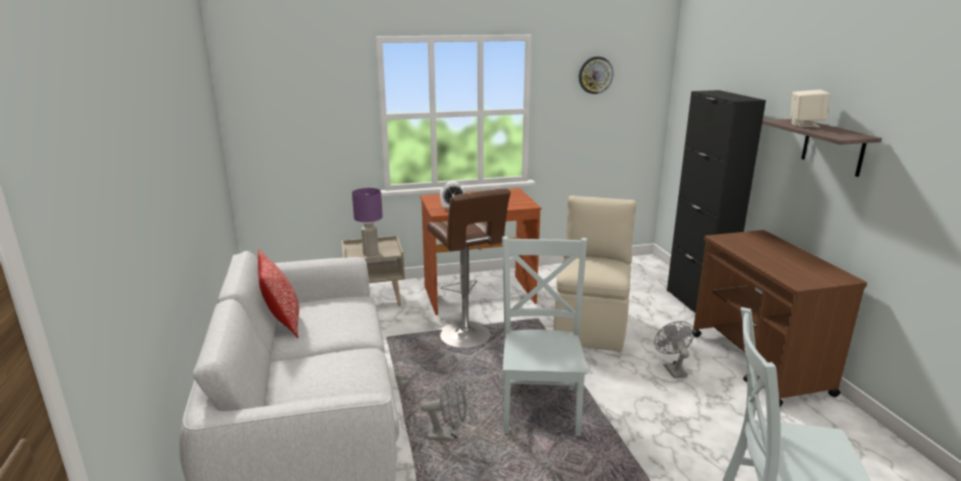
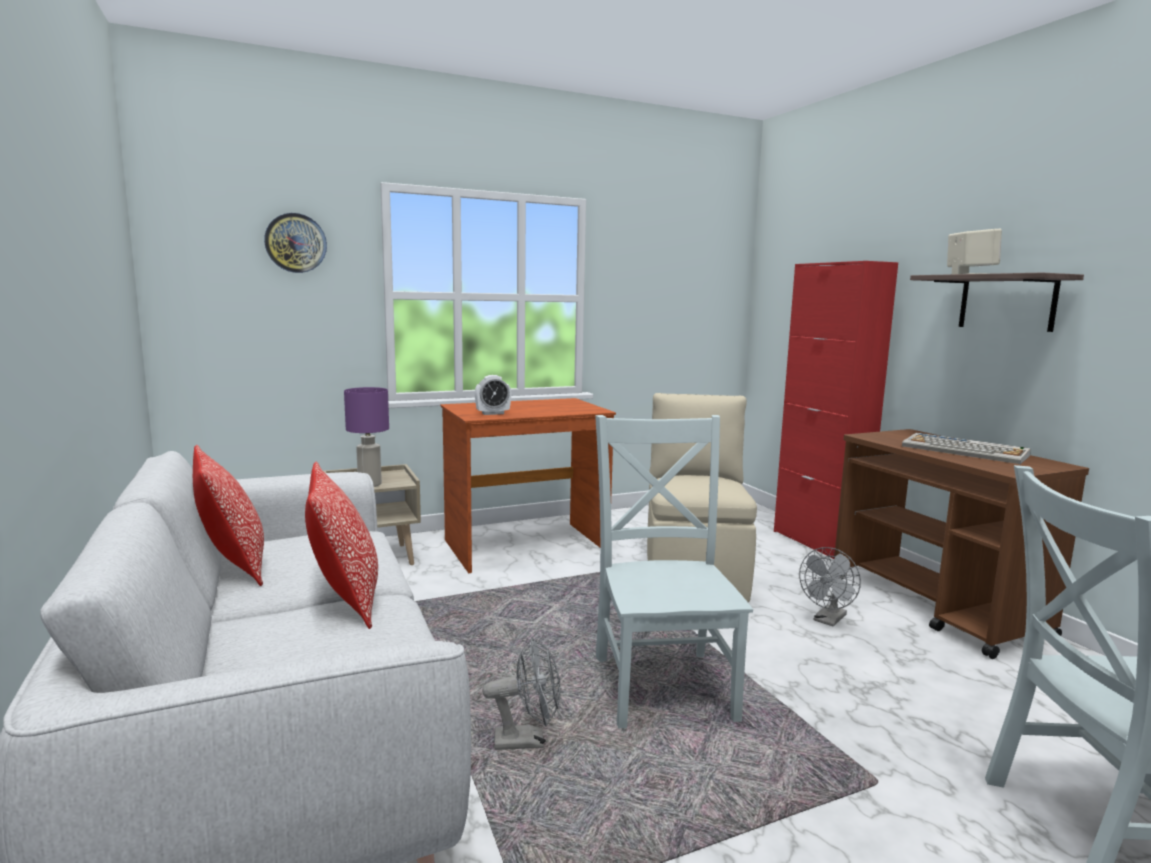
camera: 10 degrees left, 10 degrees down
(343, 351) = (345, 599): none -> pillow
(467, 337) = (523, 598): brown stool -> none
(595, 75) = (664, 257): wall clock -> wall clock (295, 243)
(672, 369) = (828, 620): grey fan -> grey fan turned 120 degrees counterclockwise
(696, 303) = (817, 542): black cabinet -> red cabinet
(785, 259) = (965, 451): none -> keyboard

